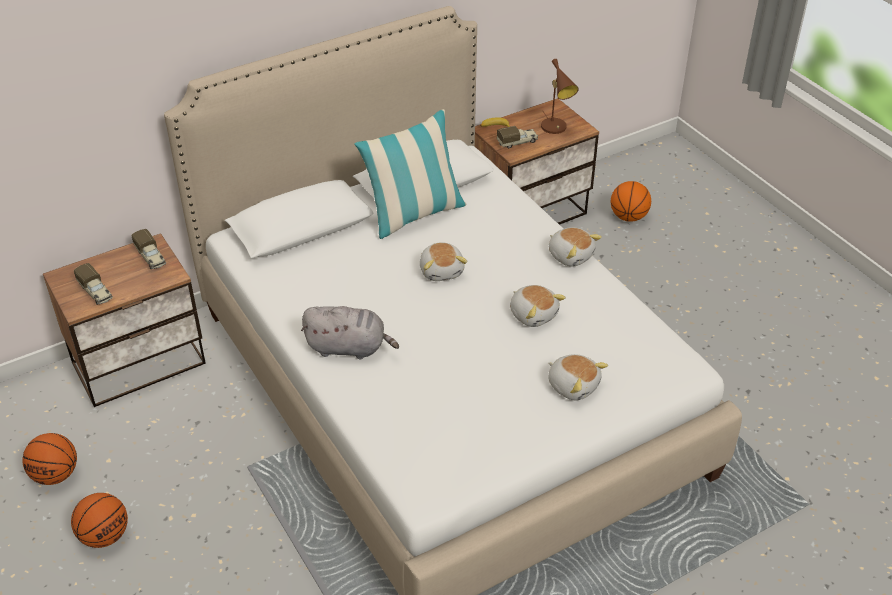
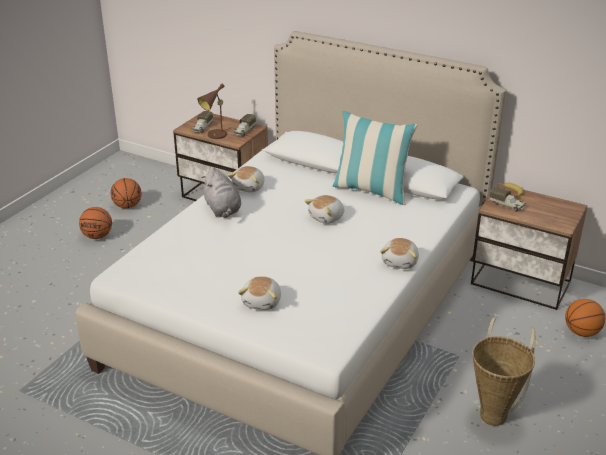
camera: 60 degrees right, 10 degrees down
(533, 314) = (320, 265): plush toy -> plush toy (249, 187)
(556, 128) = (547, 215): brown table lamp -> brown table lamp (215, 136)
(698, 326) = (495, 412): none -> basket

